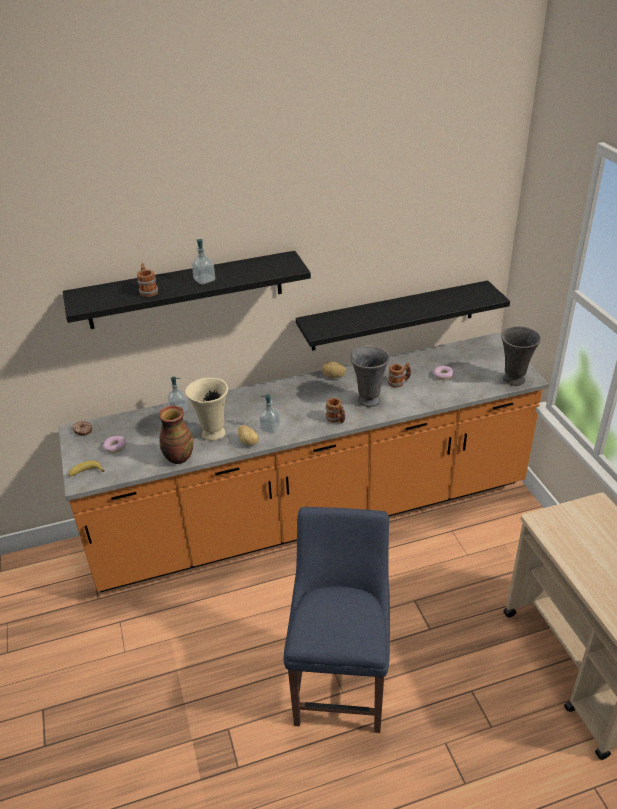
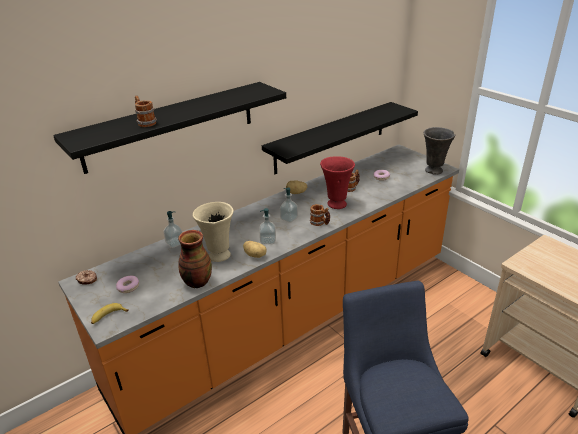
camera: 20 degrees left, 5 degrees down
(204, 280) = (195, 108): soap dispenser -> soap dispenser (289, 218)
(368, 400) = (336, 204): grey vase -> red vase

